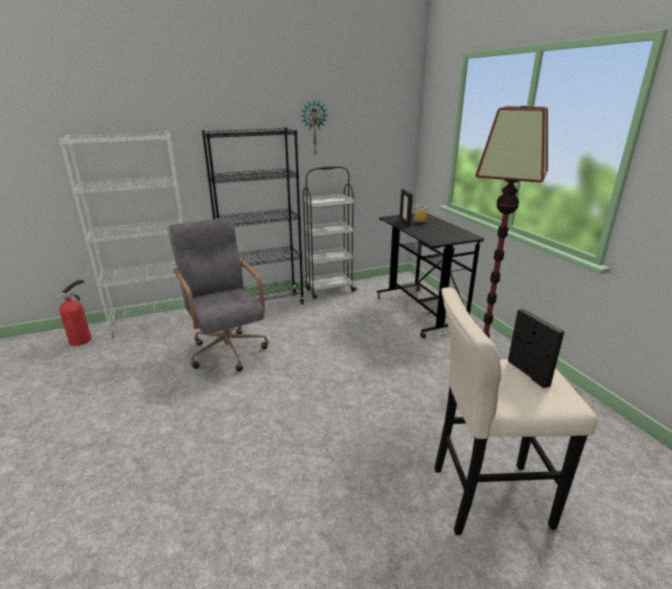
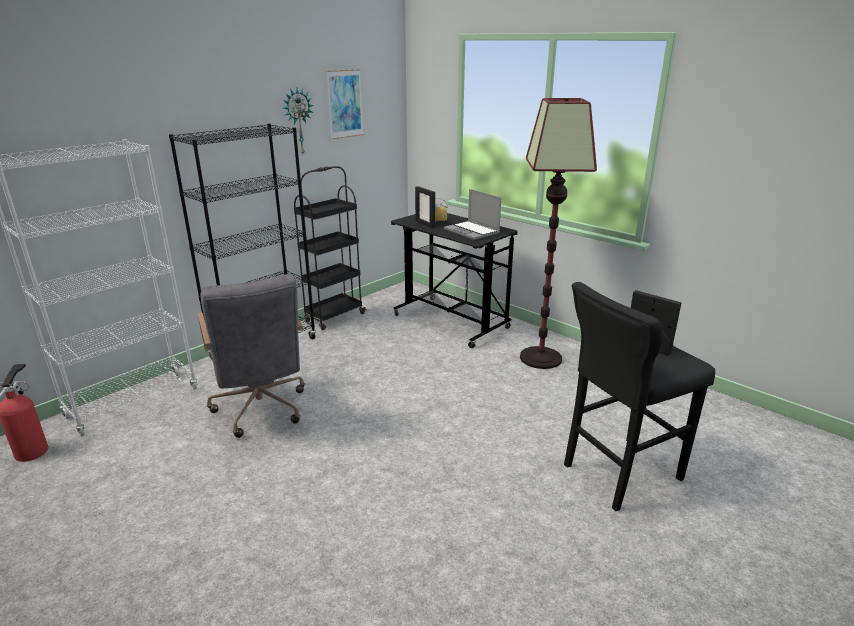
camera: 25 degrees left, 0 degrees up
(226, 350) = (262, 412): grey office chair -> grey office chair turned 150 degrees counterclockwise
(329, 291) = (334, 318): white cart -> black cart
(359, 116) = (345, 104): none -> picture
(440, 234) = (472, 232): none -> laptop
(484, 497) = (617, 474): beige stool -> black stool

